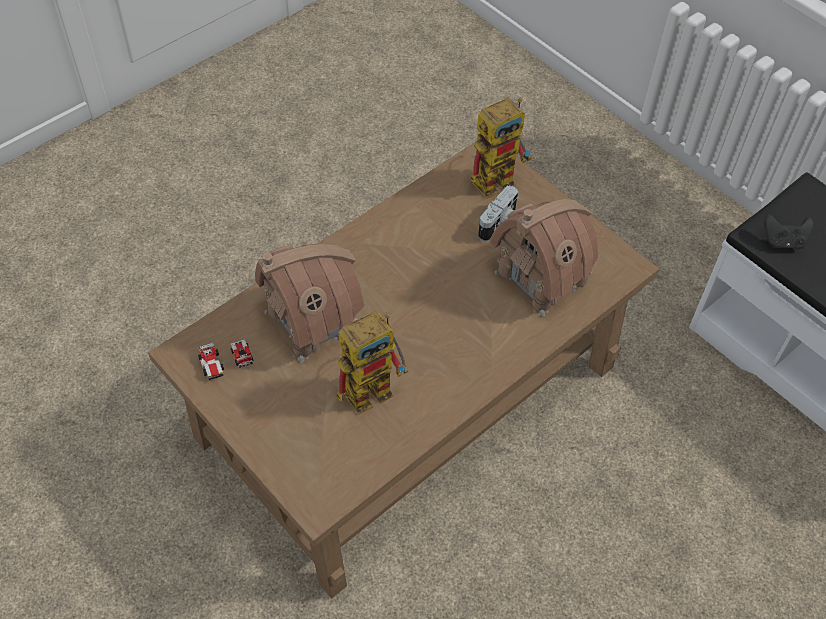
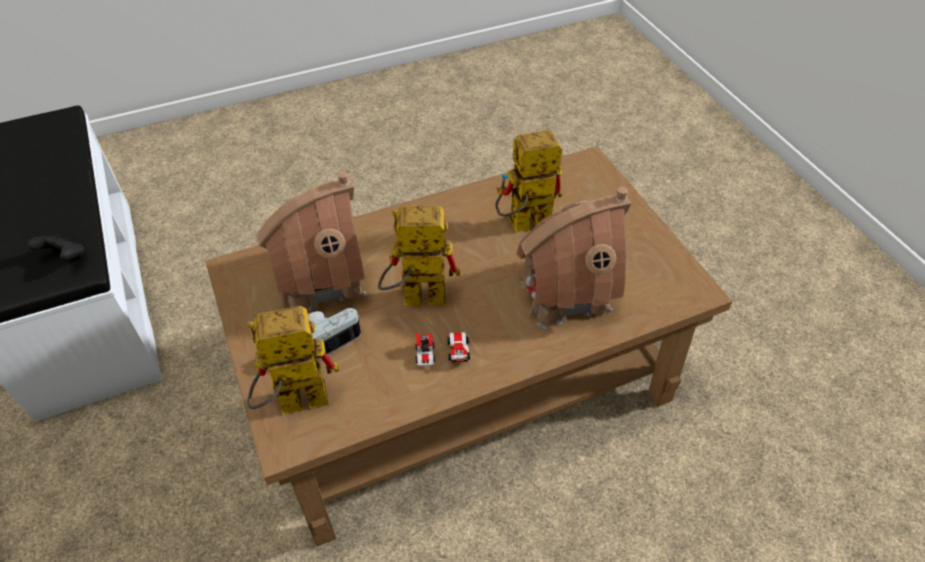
camera: 160 degrees left, 5 degrees down
(226, 362) = (654, 274): toy car -> toy car (442, 353)
(448, 279) = (414, 299): none -> toy robot

